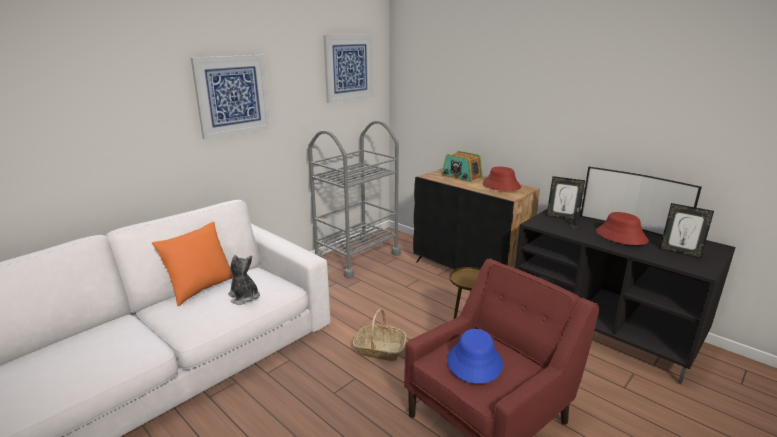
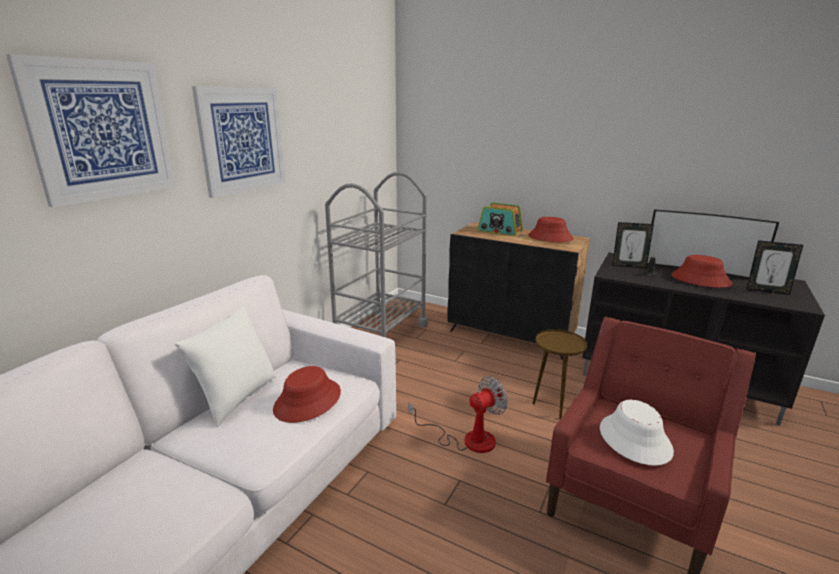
camera: 15 degrees left, 0 degrees up
(200, 289) = (236, 398): orange pillow -> white pillow
(244, 297) = (308, 401): plush toy -> red hat
(349, 68) = (360, 110): picture -> picture (102, 130)
(379, 349) = (467, 439): basket -> fan
(474, 362) = (634, 439): blue hat -> white hat

